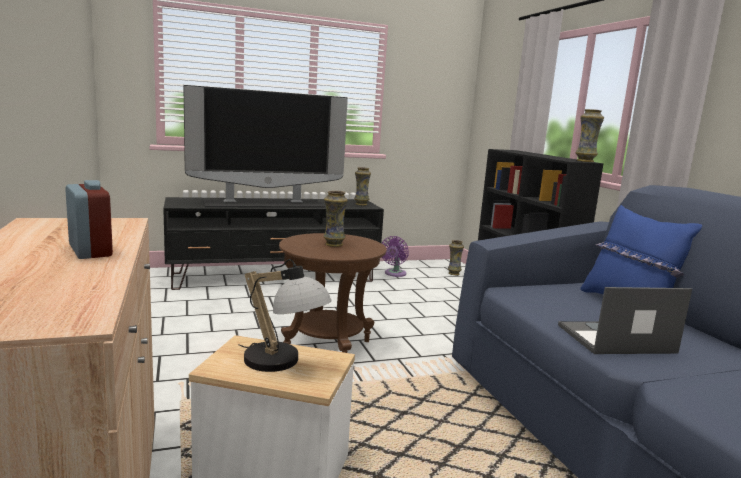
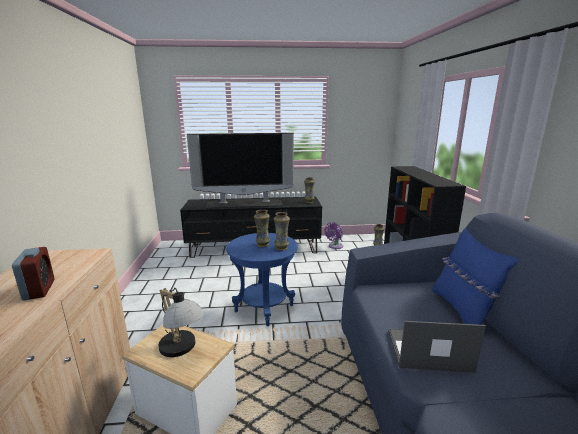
camera: 15 degrees right, 5 degrees up
(328, 346) = (264, 308): brown side table -> blue side table
(585, 161) = (452, 183): vase -> vase (282, 248)

